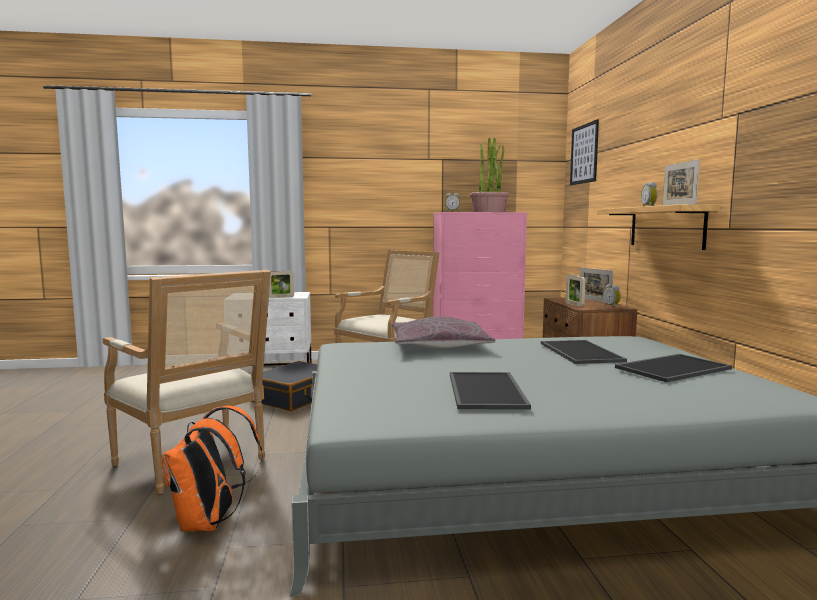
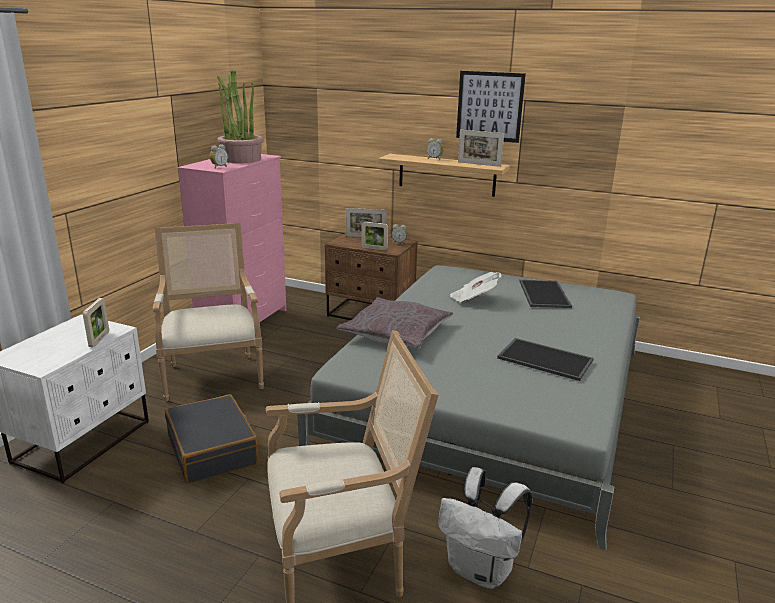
camera: 60 degrees left, 15 degrees up
(210, 523) = (481, 570): orange backpack -> white backpack
(578, 352) = (473, 299): tray -> newspaper
(584, 154) = (306, 86): picture -> picture (489, 106)

